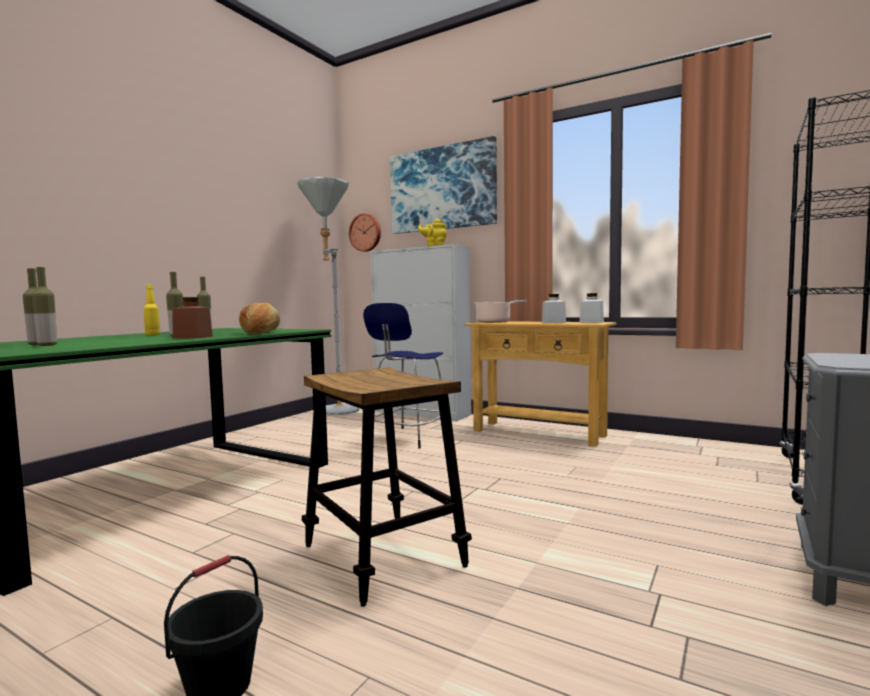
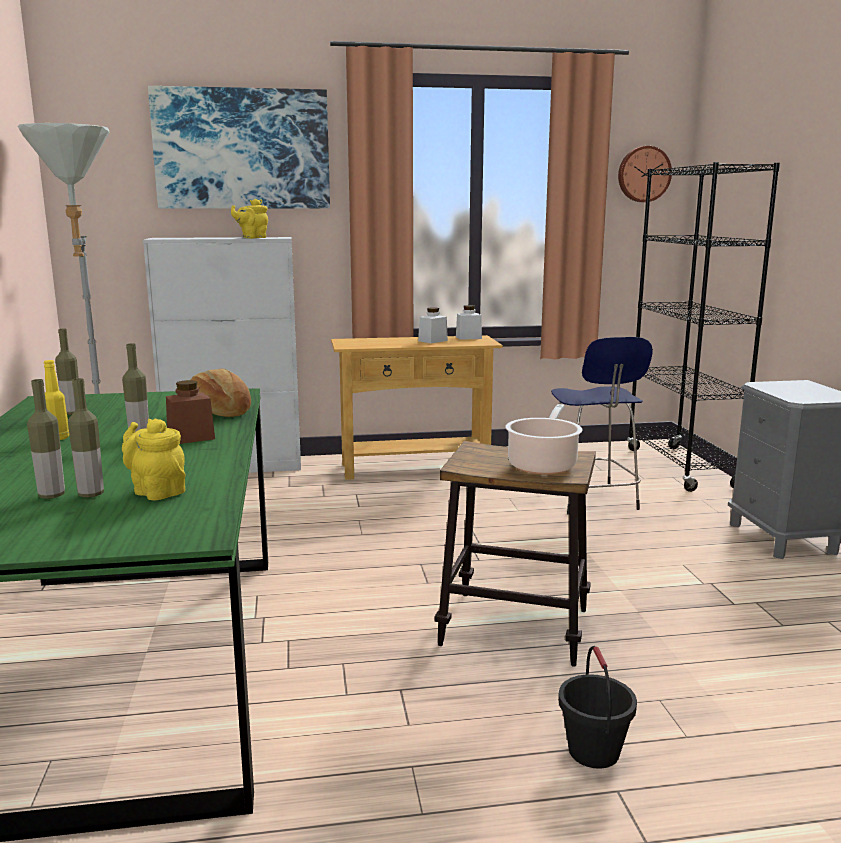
camera: 40 degrees left, 10 degrees up
(67, 346) = (156, 491): none -> yellow teapot
(366, 232) = (100, 201): wall clock -> wall clock (643, 174)
(408, 438) = (291, 506): blue stool -> blue stool (591, 500)
(495, 322) = (361, 343): cooking pot -> cooking pot (543, 464)

